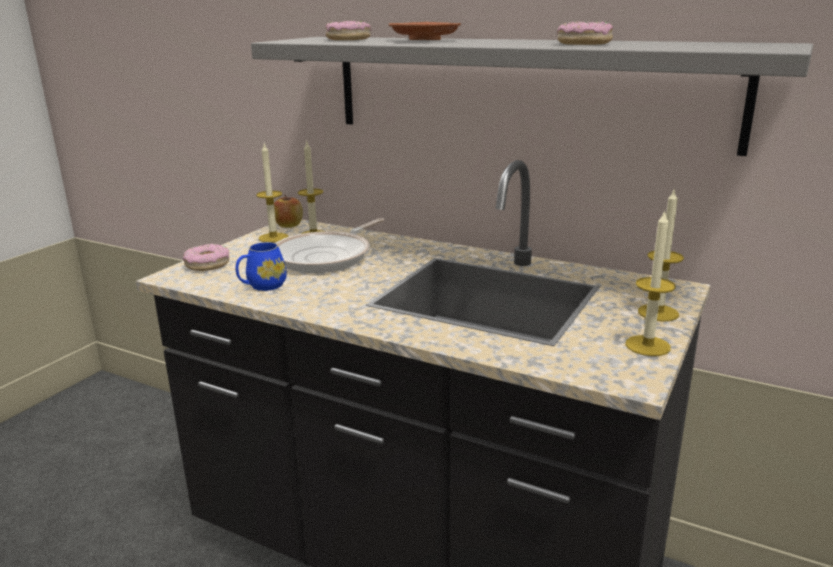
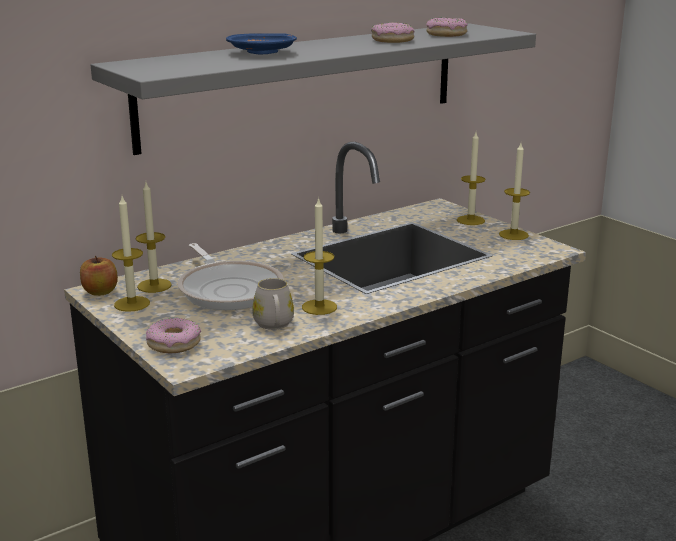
camera: 65 degrees left, 0 degrees up
(262, 286) = (274, 325): blue mug -> white mug
(315, 293) = (319, 307): none -> candle
(348, 39) = (186, 62): donut -> donut (446, 34)
(425, 40) = (263, 53): brown plate -> blue plate

